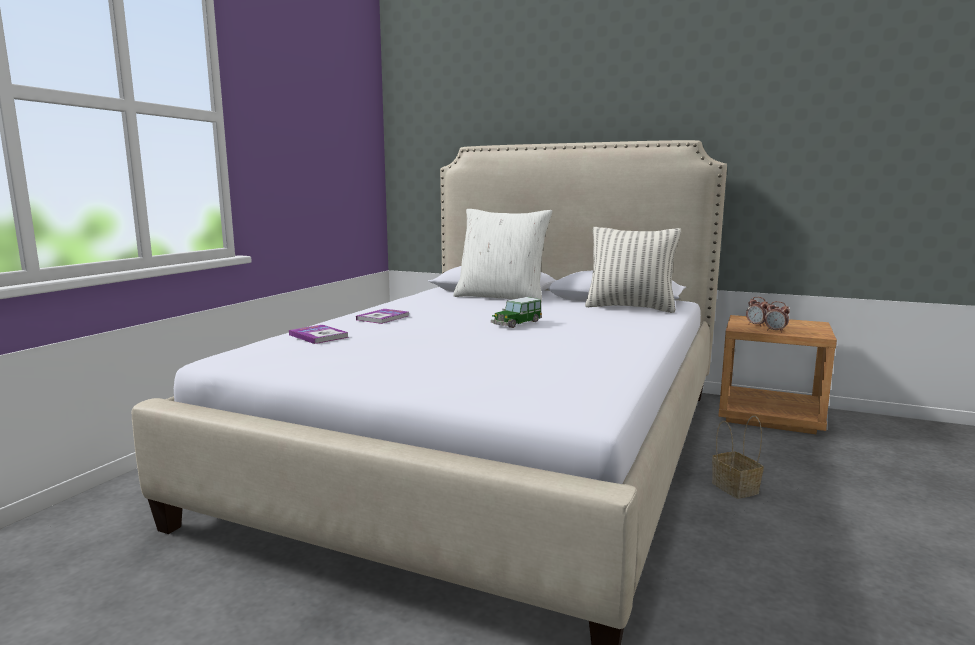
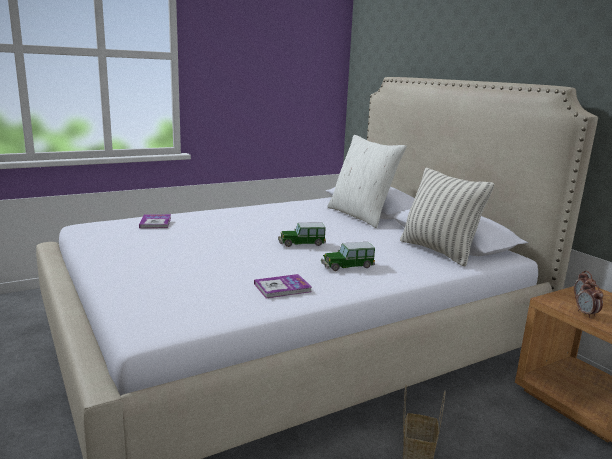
camera: 35 degrees right, 5 degrees up
(383, 318) = (231, 216): book -> book (282, 288)
(599, 330) = (347, 266): none -> toy car

